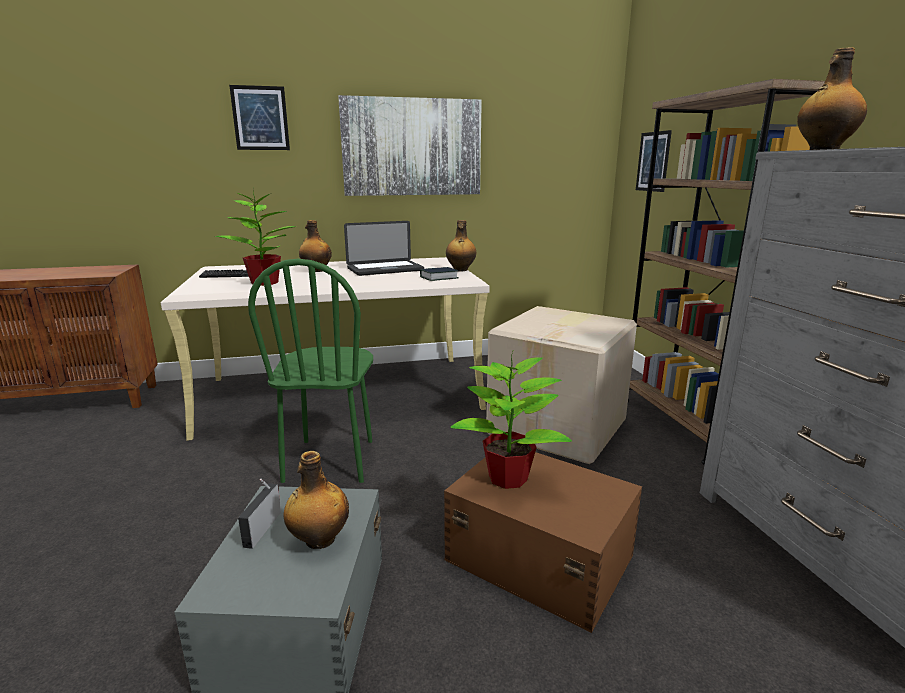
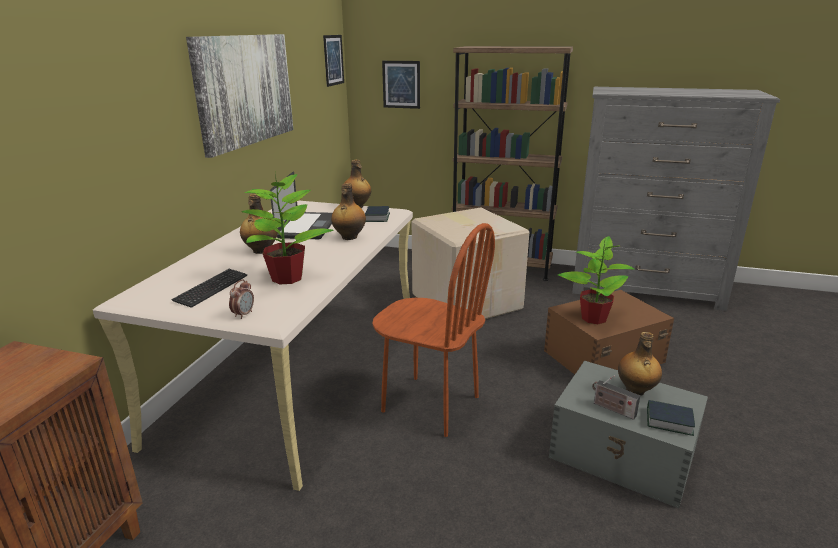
camera: 60 degrees left, 5 degrees up
(191, 286) = (243, 314): none -> alarm clock
(246, 580) = (669, 421): none -> book
(260, 118) = (119, 73): picture -> picture (333, 60)
(330, 460) = (430, 404): green chair -> brown chair
(823, 149) = (621, 92): bottle -> bottle (349, 237)

